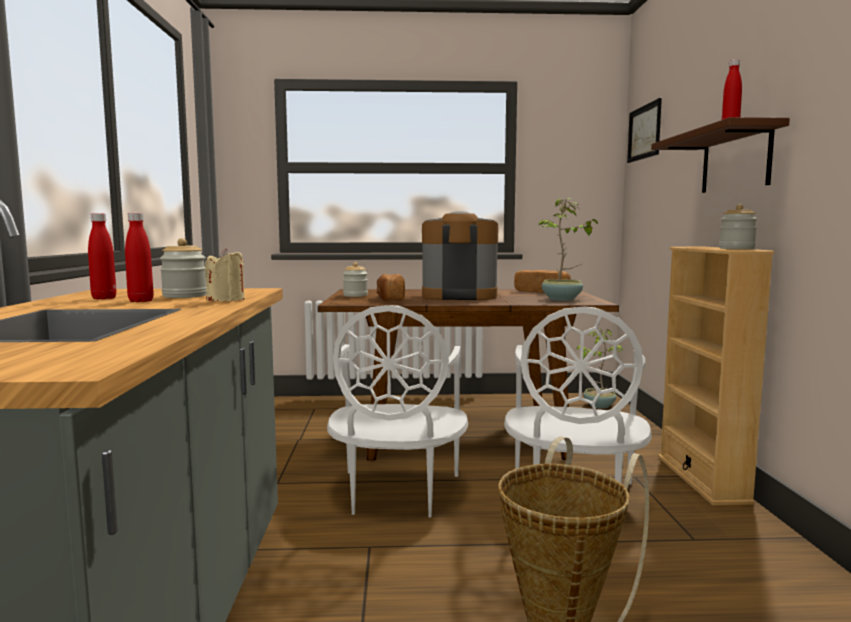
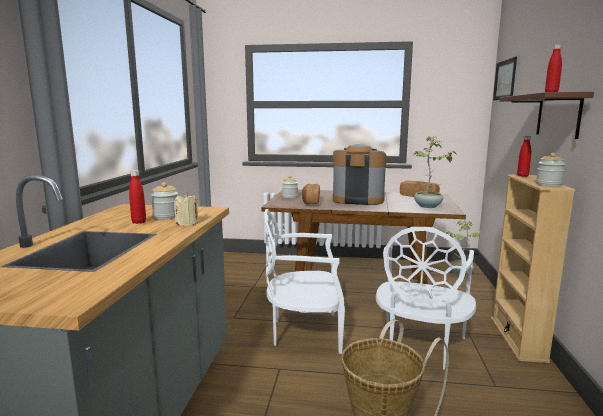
camera: 10 degrees right, 5 degrees up
(104, 298) = (120, 217): red bottle -> red bottle (522, 176)
(396, 494) = (305, 332): white chair -> white chair turned 75 degrees clockwise

